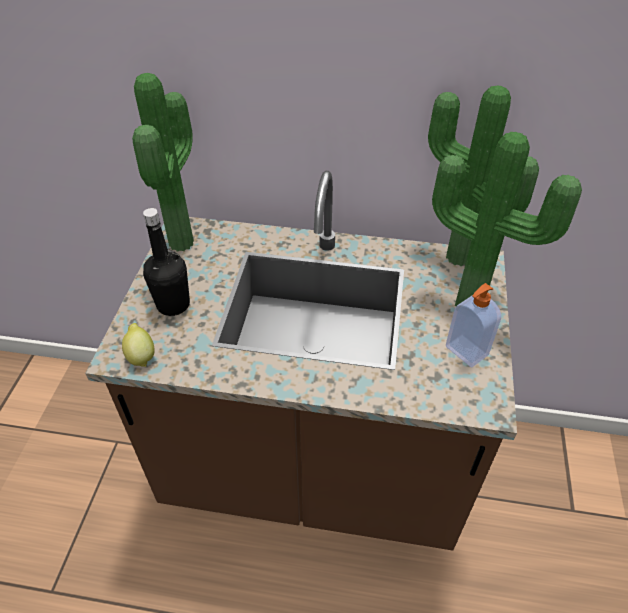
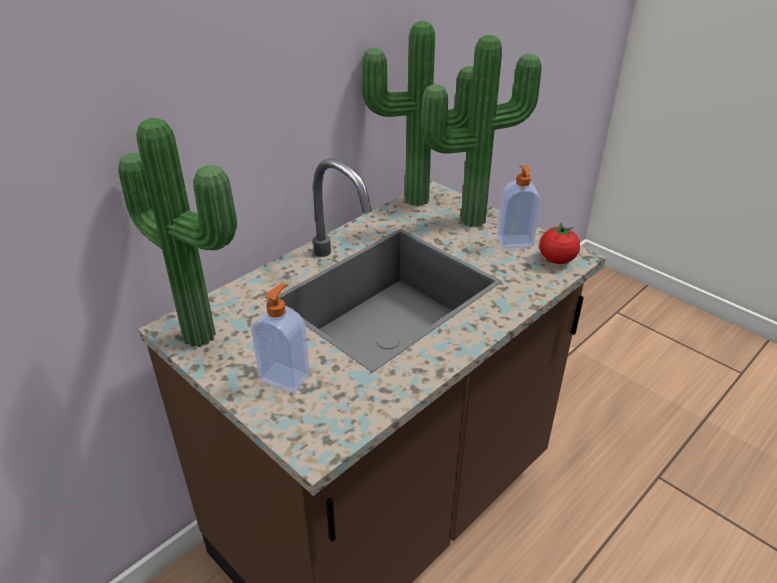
camera: 55 degrees left, 10 degrees down
(141, 356) = (334, 428): lemon -> none
(173, 304) = (285, 376): black bottle -> soap dispenser
(469, 394) = (556, 260): none -> tomato

